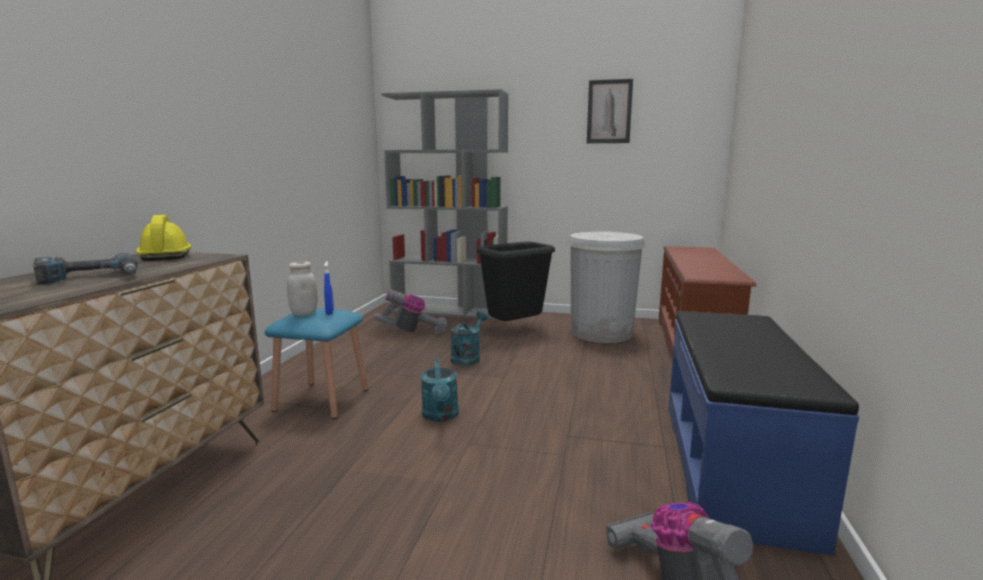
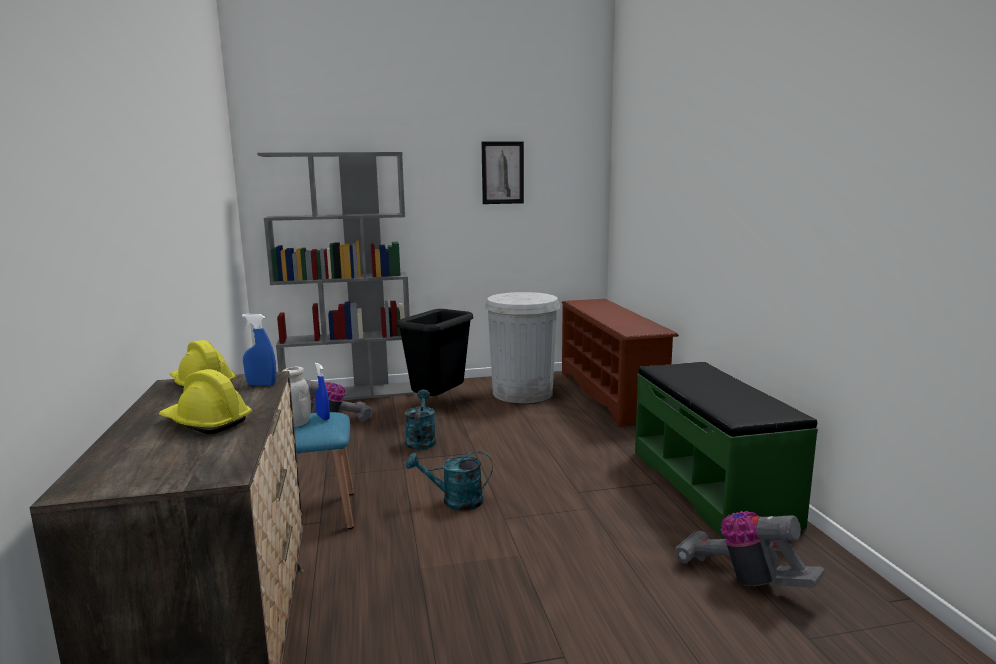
camera: 25 degrees left, 0 degrees up
(90, 277) = (205, 422): power drill -> yellow hard hat
(201, 260) = (261, 384): none -> blue spray bottle
(441, 416) = (455, 501): turquoise watering can -> turquoise watering can turned 120 degrees clockwise
(734, 466) = (711, 486): blue bench -> green bench

